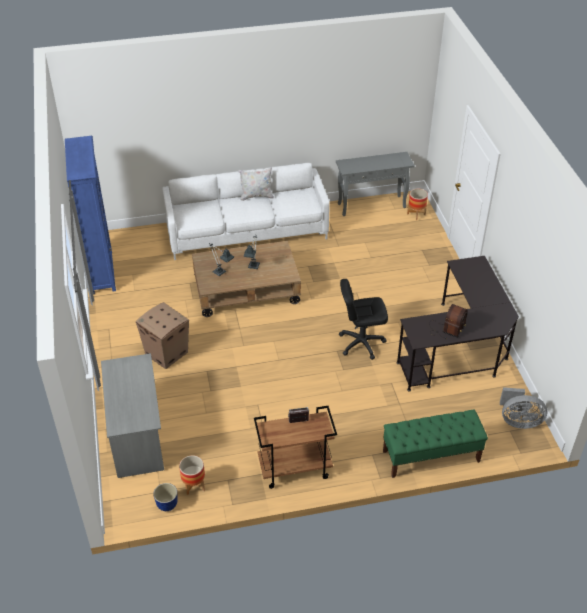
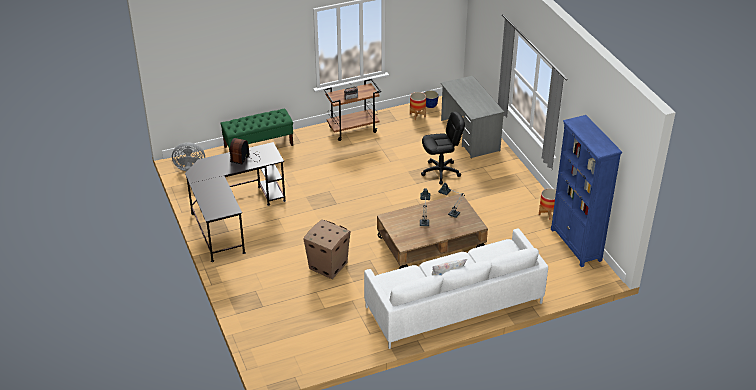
camera: 170 degrees right, 5 degrees down
(167, 353) = (476, 186): cardboard box -> cardboard box (327, 265)
(361, 343) = (316, 212): black office chair -> black office chair (441, 172)
(372, 205) = (321, 357): grey console table -> none
(416, 214) = (269, 351): planter -> planter (547, 214)

